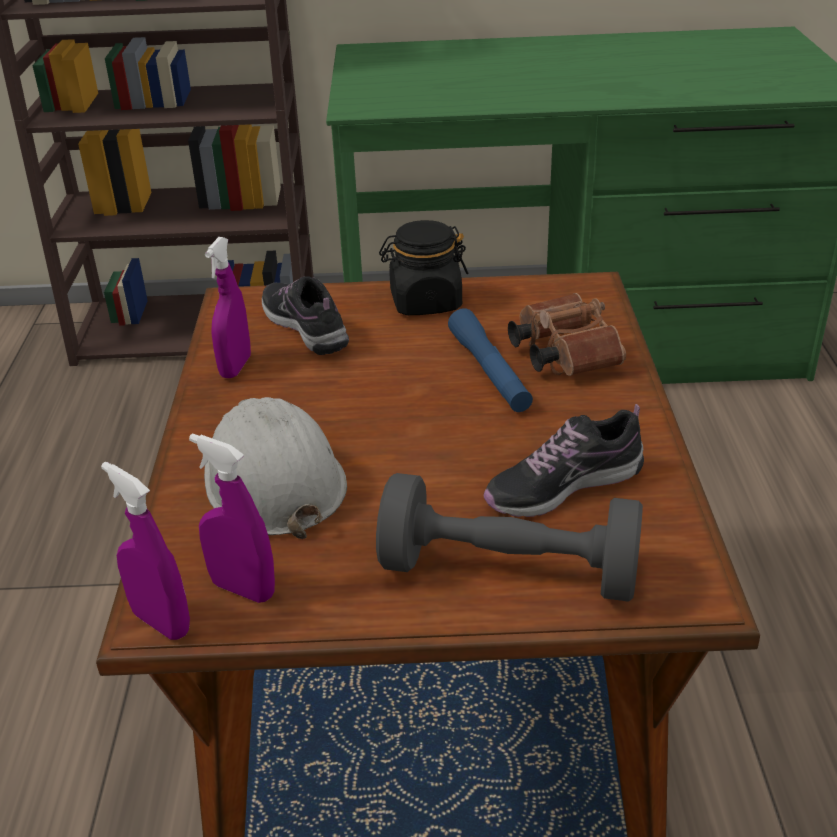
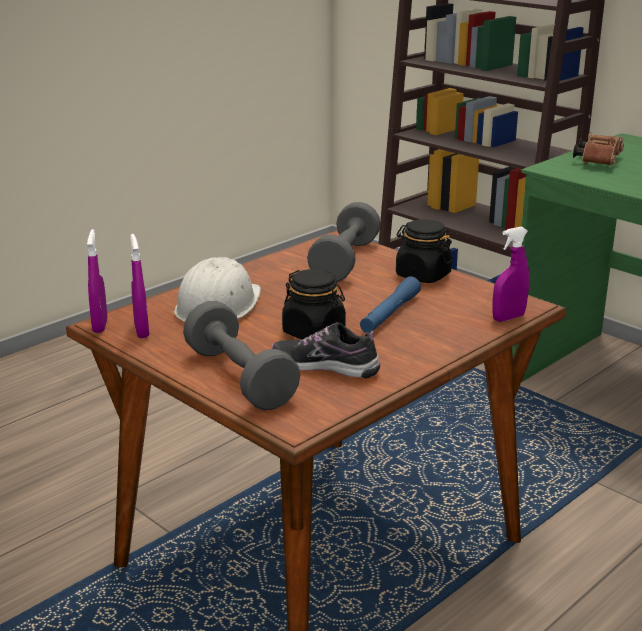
camera: 45 degrees right, 10 degrees down
(235, 367) = (285, 263): purple spray bottle -> purple spray bottle (508, 318)
(305, 327) = (345, 261): shoe -> grey dumbbell
(461, 447) = (314, 332): none -> black jar
(561, 354) = (442, 324): brown binoculars -> brown binoculars (598, 161)

